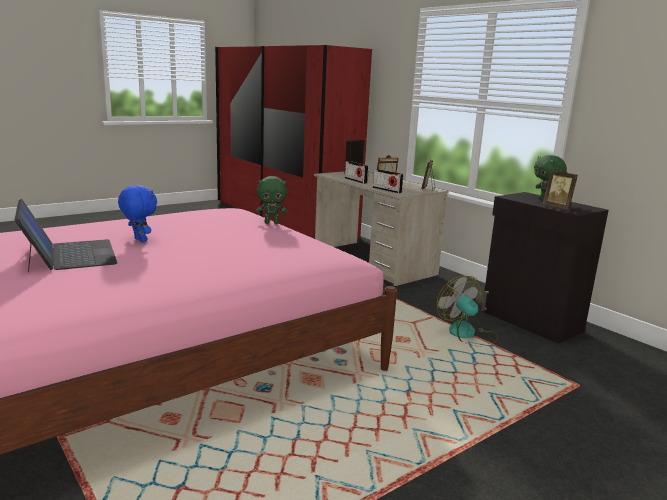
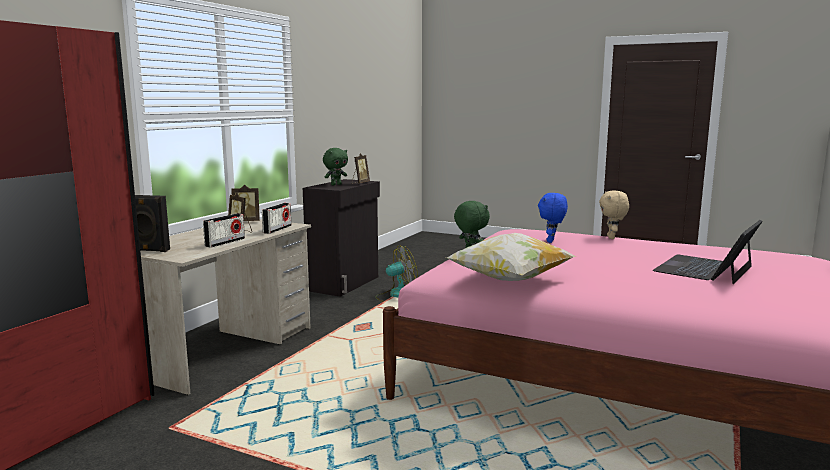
camera: 115 degrees left, 5 degrees down
(139, 240) = (626, 264): blue plush toy -> blue plush toy (551, 241)
(183, 212) = (509, 280): none -> pillow
(226, 271) = (612, 238): none -> beige plush toy
(467, 335) = (397, 296): fan -> fan turned 150 degrees counterclockwise

